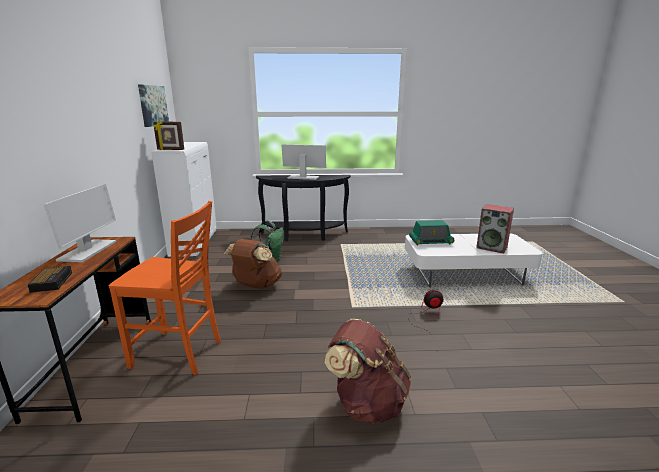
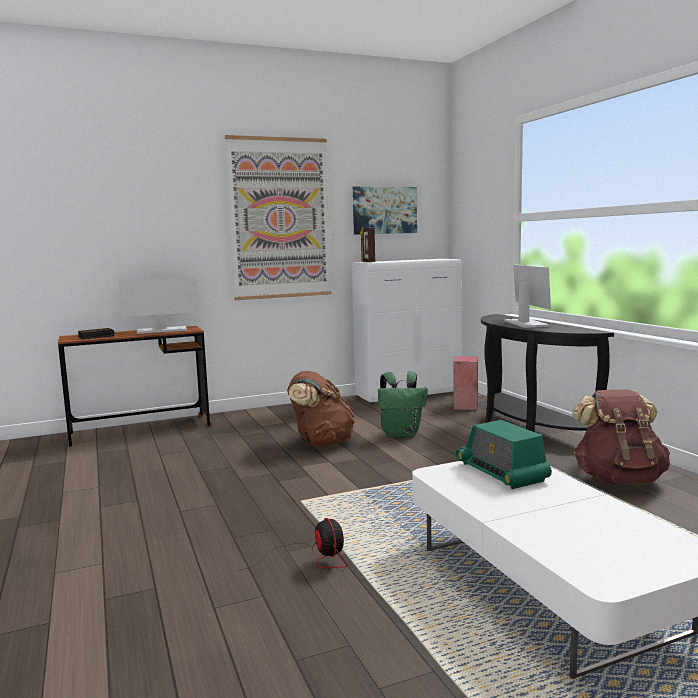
camera: 70 degrees right, 10 degrees down
(109, 115) = (280, 218): none -> picture
(179, 354) = (161, 448): orange chair -> none
(367, 403) = (78, 542): brown backpack -> brown backpack (618, 480)
(492, 247) = (554, 531): speaker -> speaker (466, 406)

